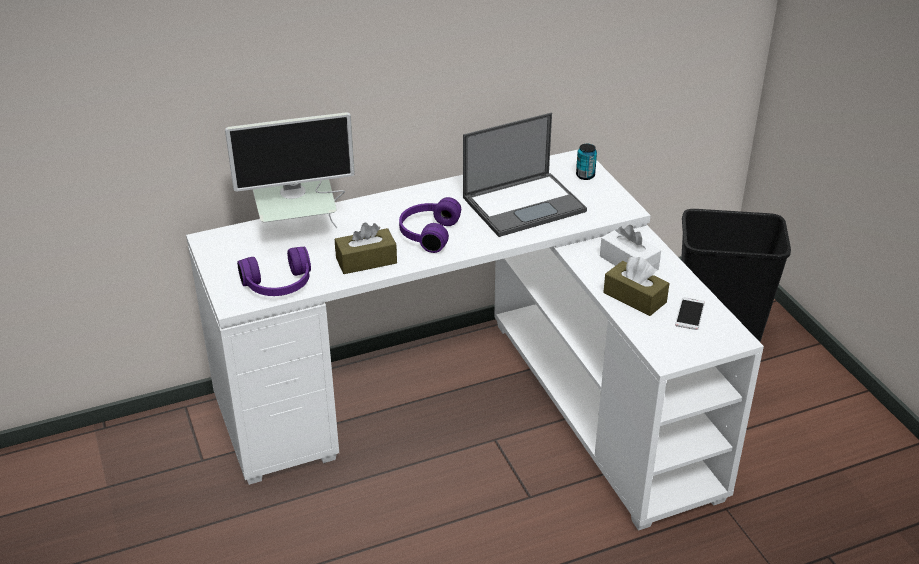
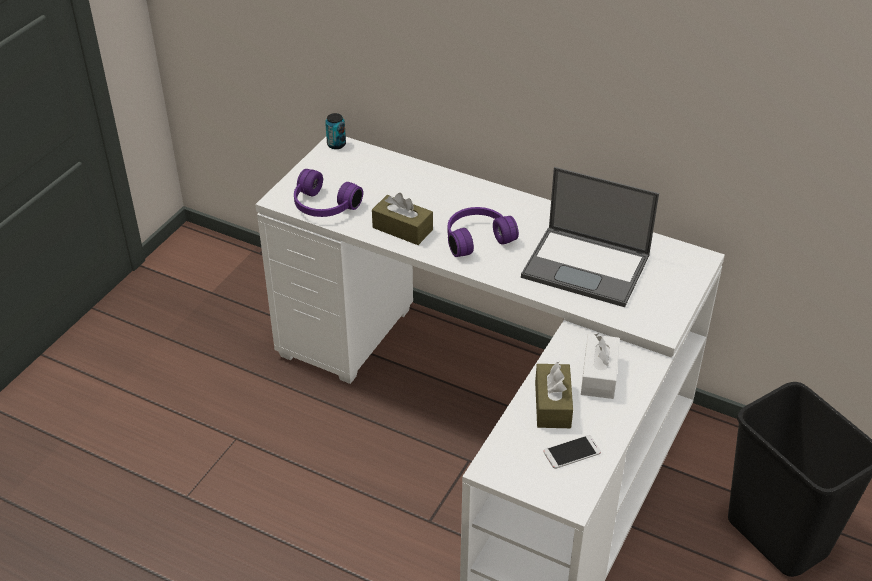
camera: 50 degrees right, 5 degrees up
(299, 233) = (396, 178): monitor -> none
(585, 175) = (680, 277): can -> can (336, 144)

